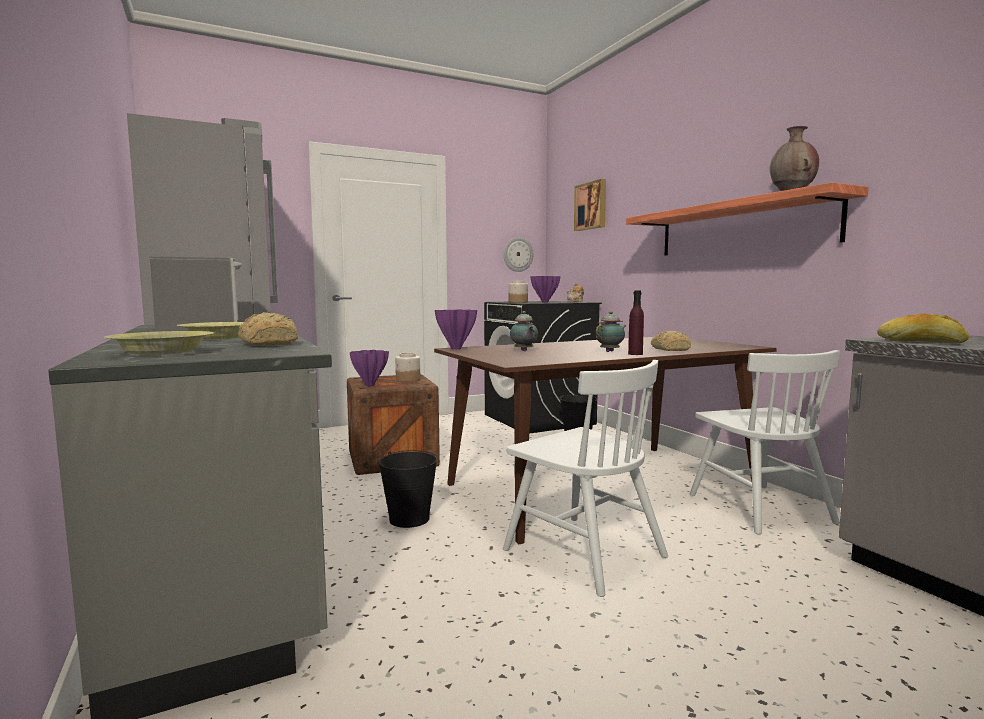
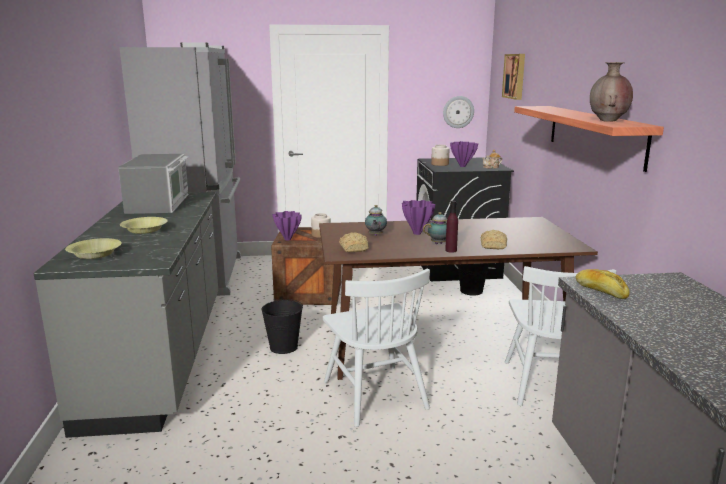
camera: 20 degrees right, 10 degrees up
(269, 344) = (158, 246): bread -> bread (354, 248)
(456, 349) = (332, 226): purple vase -> purple vase (417, 233)

